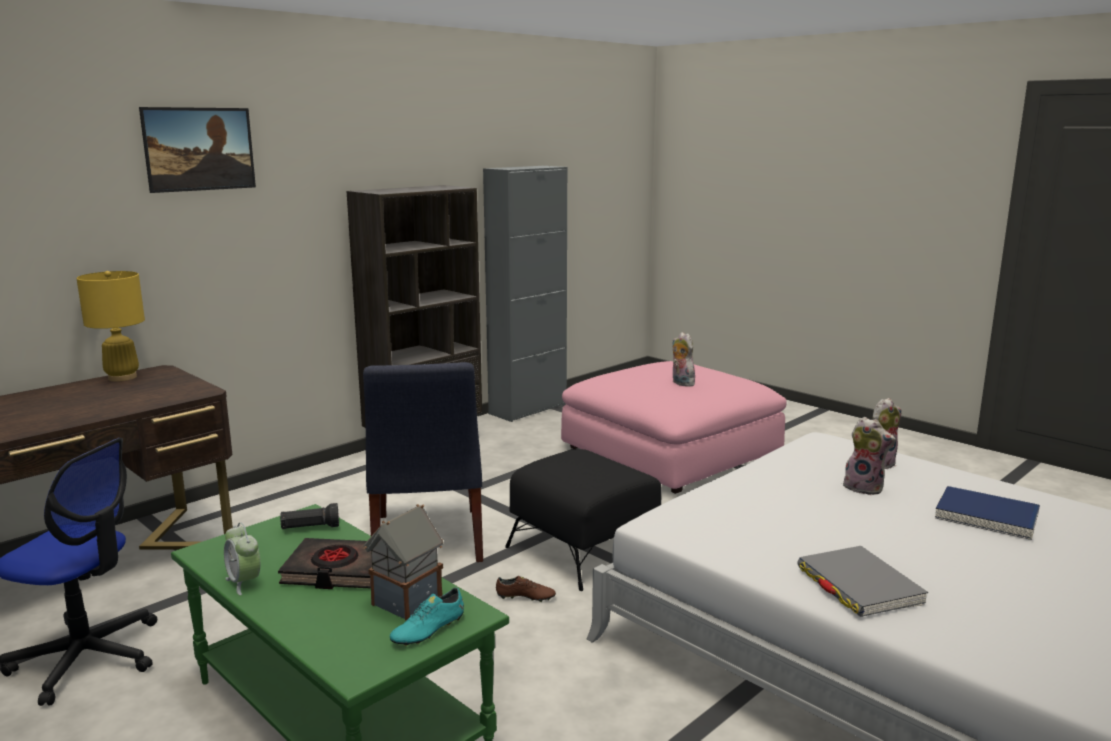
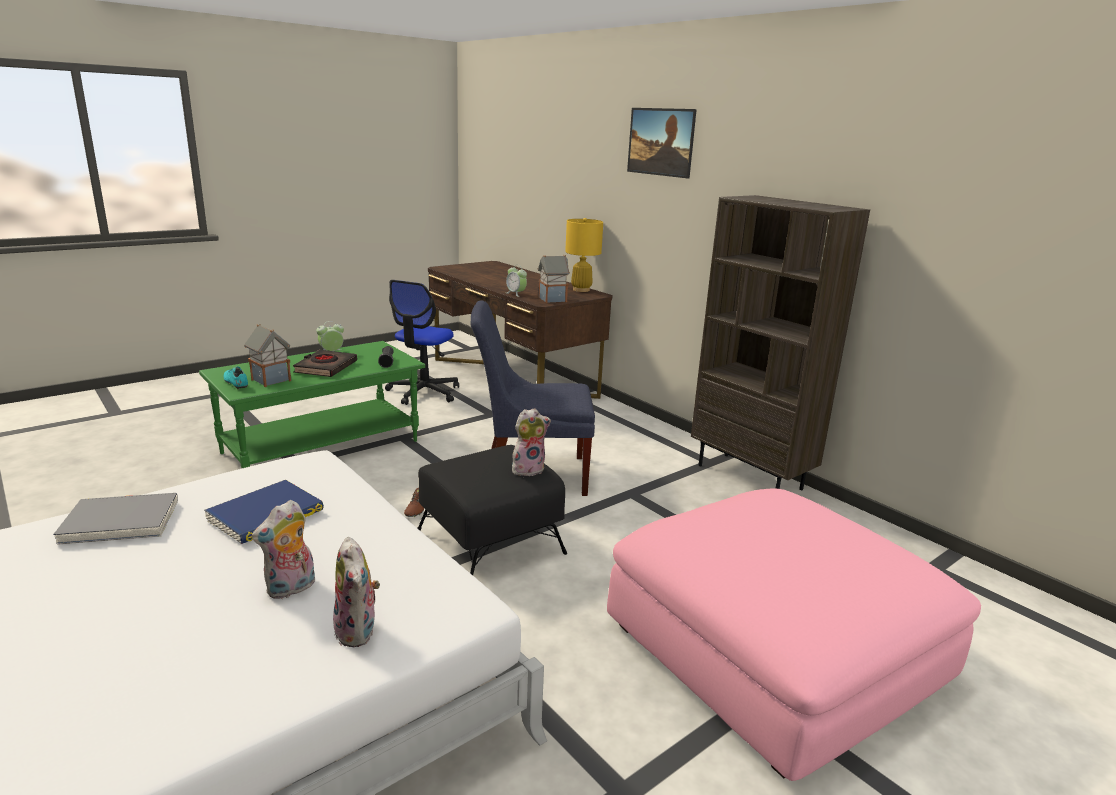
camera: 95 degrees right, 5 degrees up
(134, 406) = (516, 294): none -> alarm clock
(184, 388) = (551, 300): none -> toy house
(528, 409) = (911, 546): grey cabinet -> none
(681, 383) = (764, 548): plush toy -> plush toy (528, 469)
(986, 516) = (130, 655): blue book -> blue book (266, 516)

